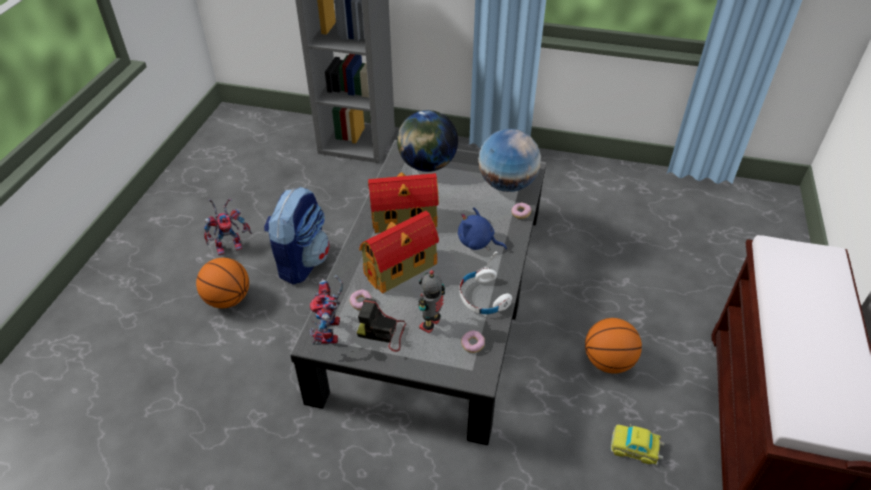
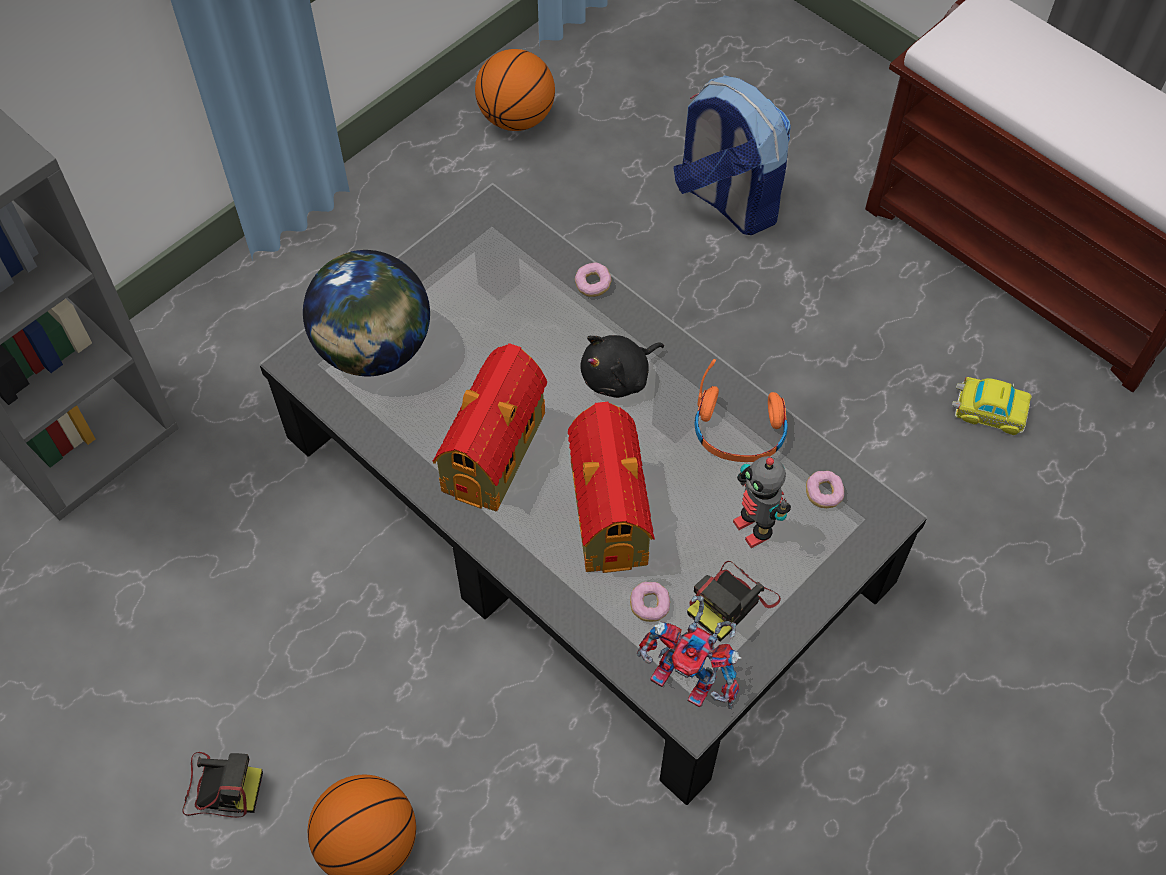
camera: 60 degrees left, 15 degrees up
(231, 245) = (220, 787): toy robot -> camera
(302, 261) = (356, 677): backpack -> backpack (726, 200)
(478, 243) = (619, 376): blue plush toy -> black plush toy
(483, 297) = (739, 431): white headphones -> orange headphones
(507, 184) = (509, 264): globe -> none
(608, 362) = (841, 354): basketball -> basketball (516, 118)
(636, 447) = (989, 409): toy car -> toy car turned 120 degrees counterclockwise

